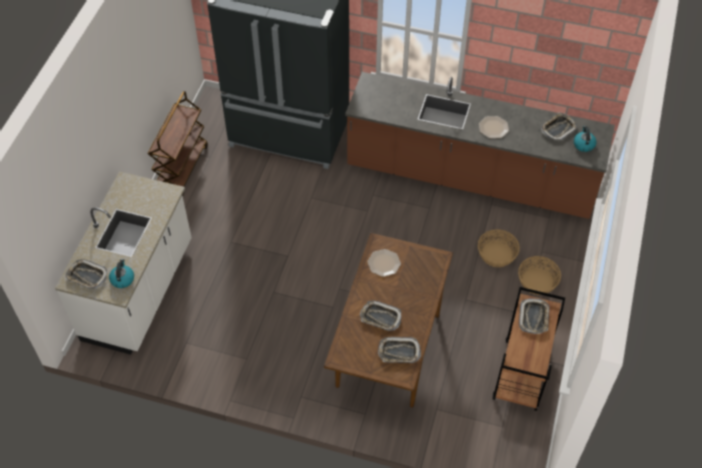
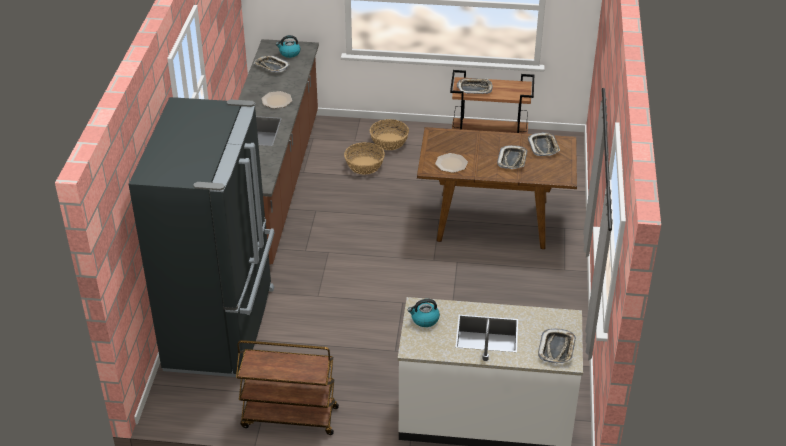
camera: 100 degrees left, 15 degrees down
(122, 279) = (549, 319): kettle -> kettle (424, 319)

